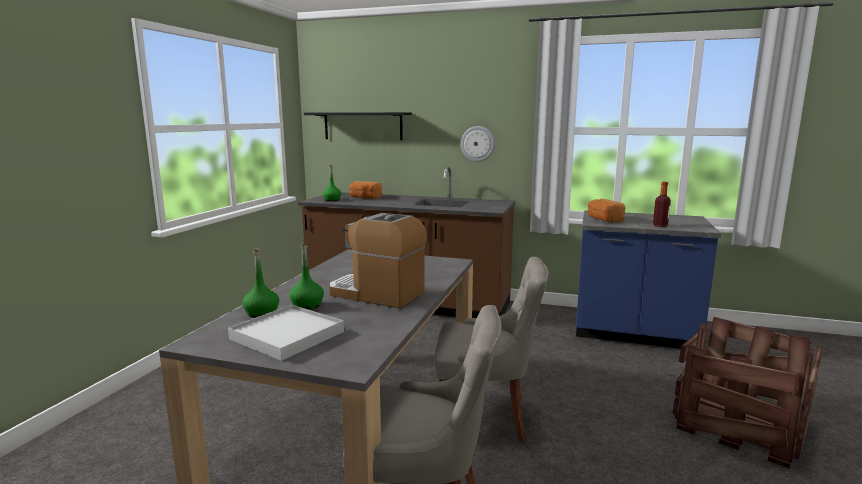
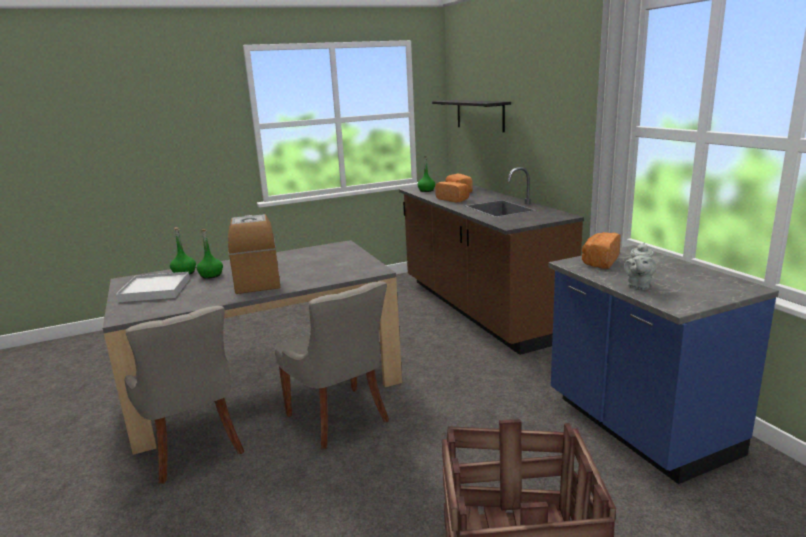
camera: 50 degrees right, 5 degrees up
(384, 202) = (453, 199): none -> bread
(478, 143) = (558, 142): wall clock -> none
(660, 225) = (638, 285): bottle -> grey teapot

